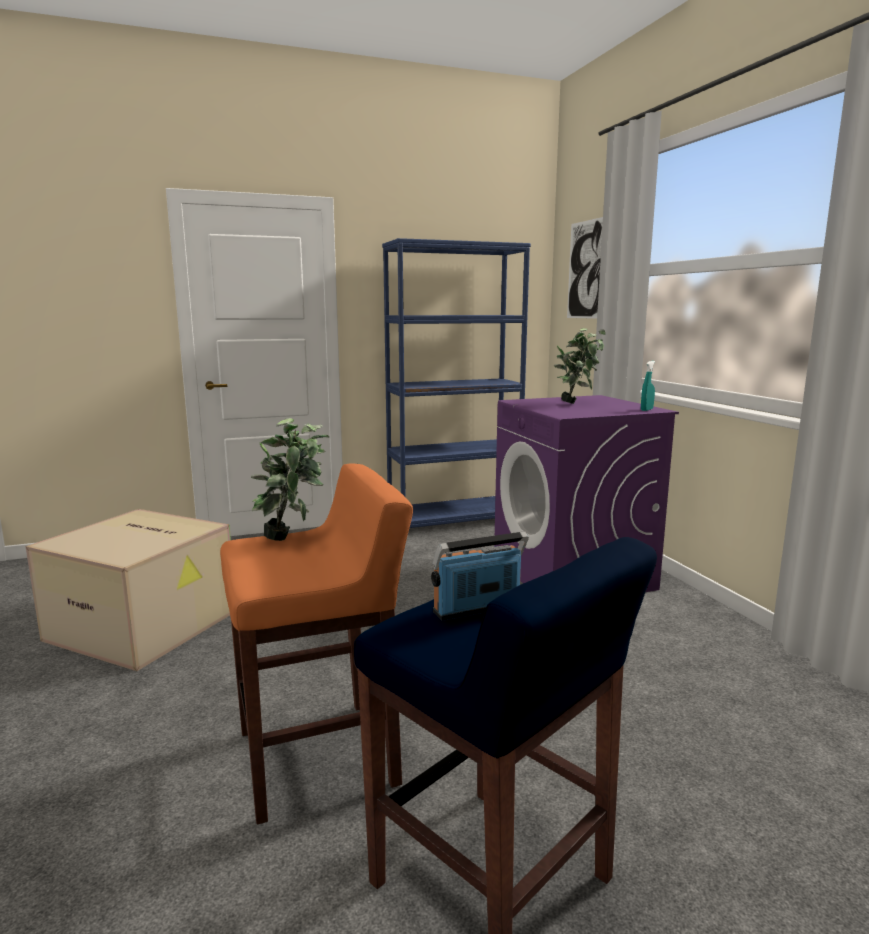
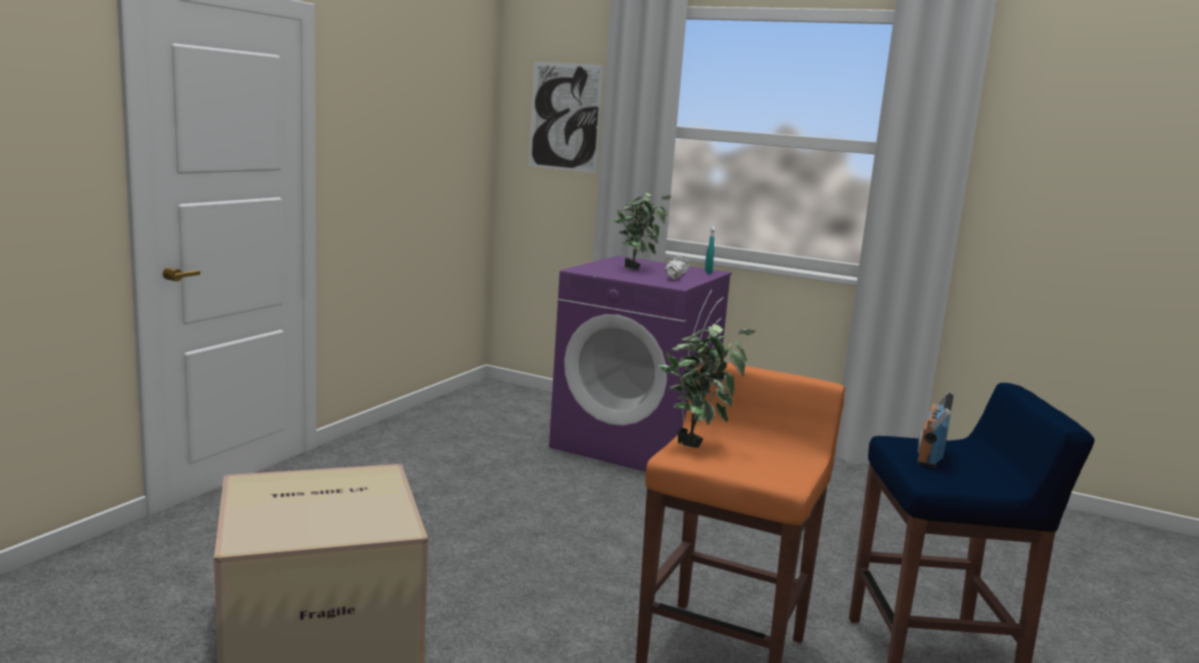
camera: 45 degrees left, 0 degrees up
(454, 521) = (438, 417): blue bookcase -> none
(595, 410) = (675, 276): none -> white dumbbell

